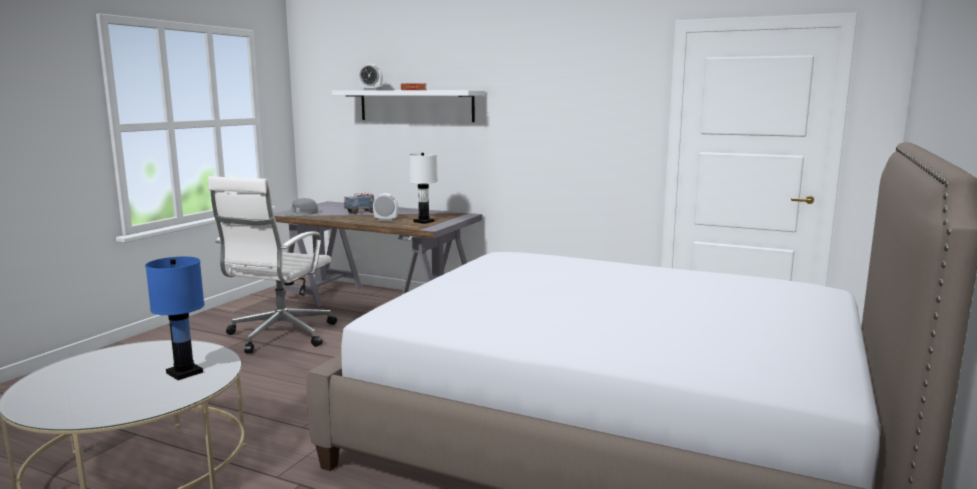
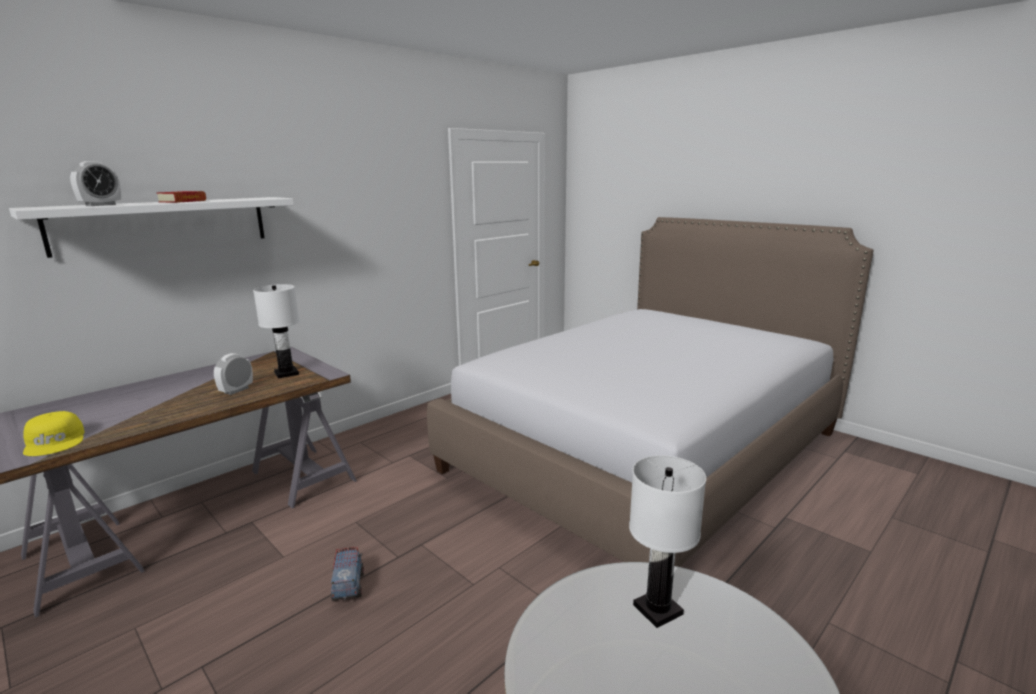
camera: 70 degrees left, 5 degrees up
(184, 373) = (657, 610): blue table lamp -> white table lamp
(279, 336) = (231, 622): white office chair -> none
(302, 213) = (56, 441): grey cap -> yellow cap
(361, 212) = (149, 400): toy truck -> toy truck (348, 587)

